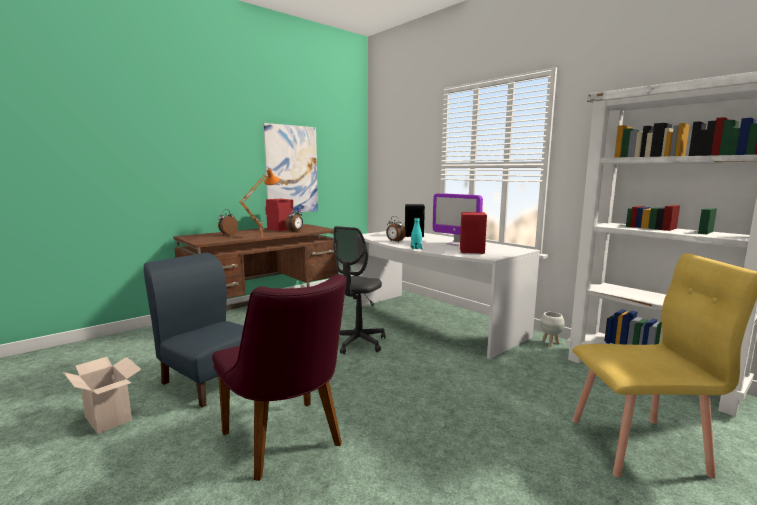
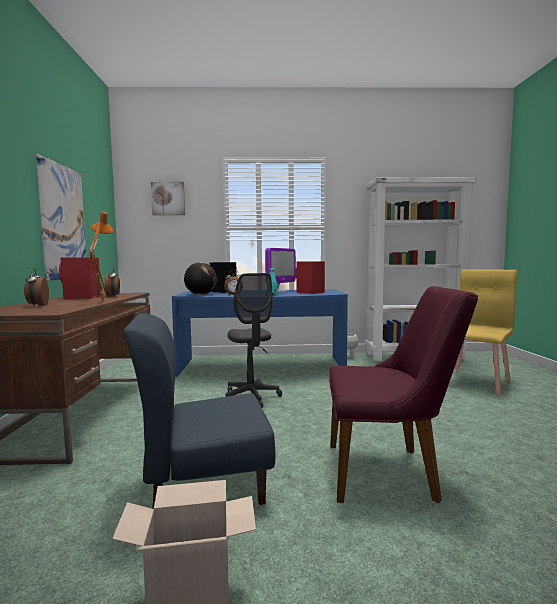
camera: 50 degrees left, 5 degrees down
(376, 237) = (200, 295): none -> globe
(401, 136) = (168, 198): none -> picture
(432, 321) = (261, 367): white desk -> blue desk
(456, 244) = (280, 291): monitor -> monitor turned 45 degrees counterclockwise

